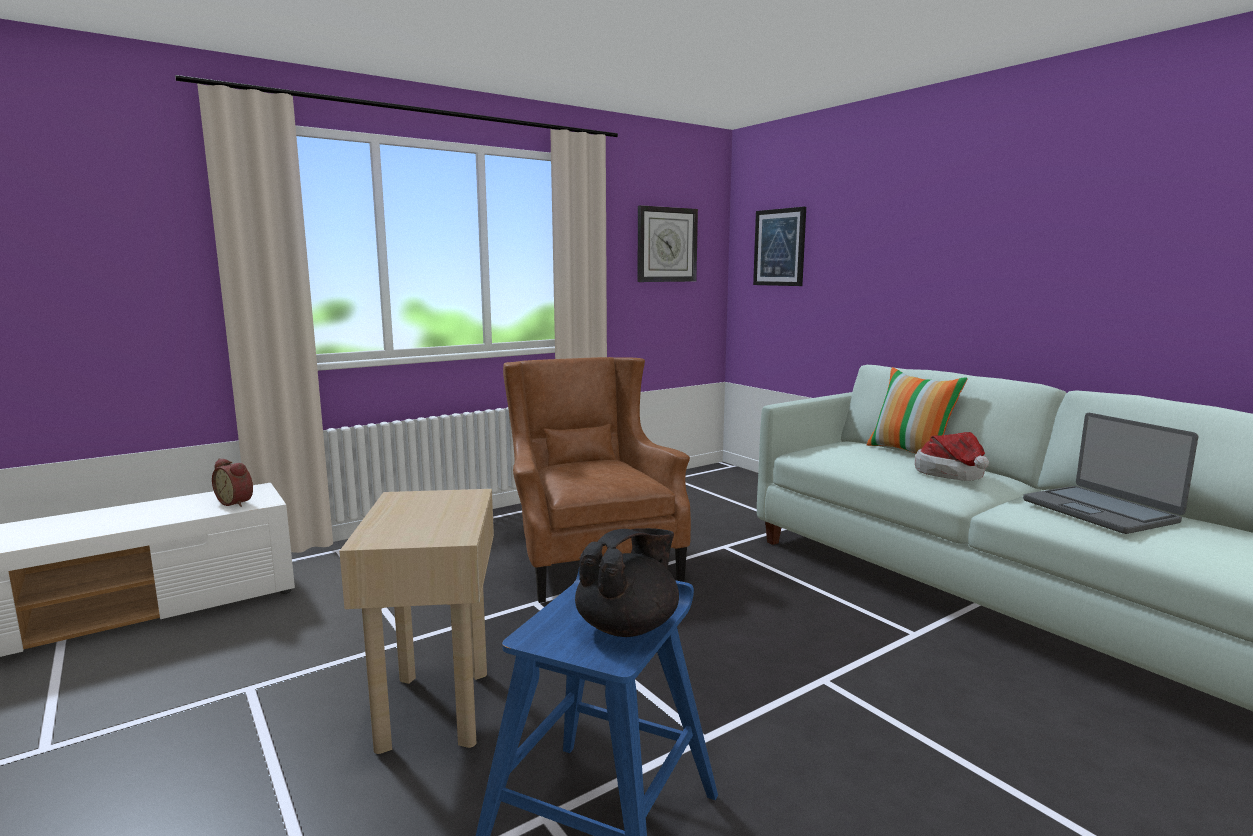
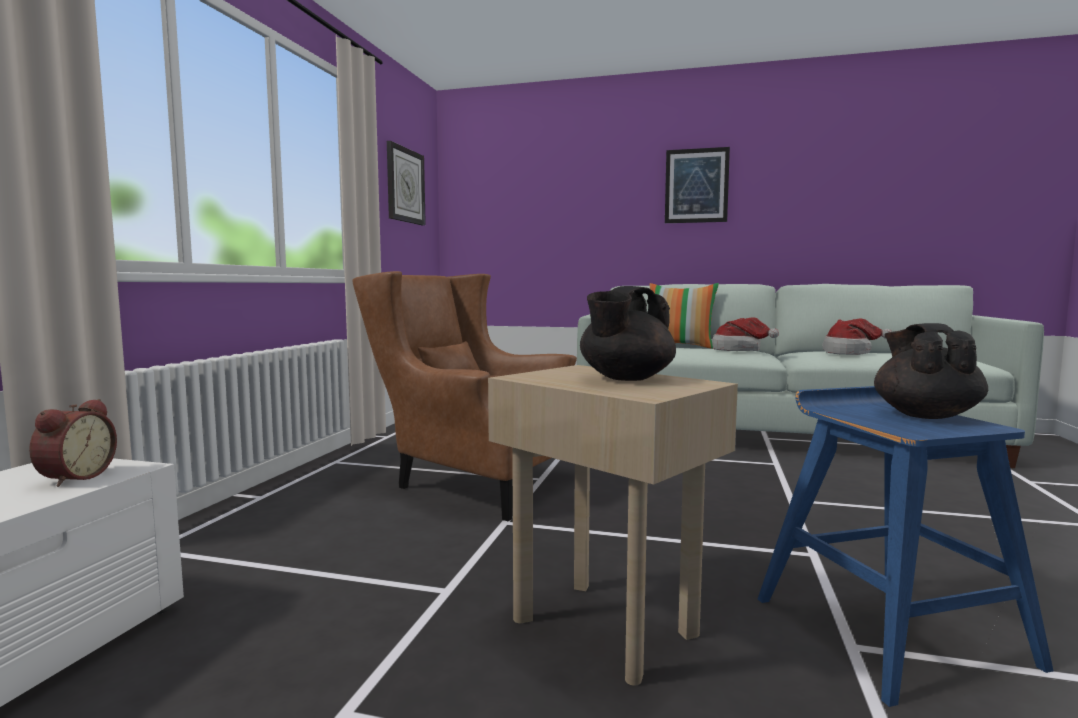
camera: 40 degrees left, 5 degrees down
(237, 502) = (74, 477): alarm clock -> alarm clock turned 75 degrees counterclockwise
(438, 516) = (625, 378): none -> black teapot
(779, 247) = (500, 197): picture -> picture (696, 186)
(1100, 511) = (849, 352): laptop -> hat

